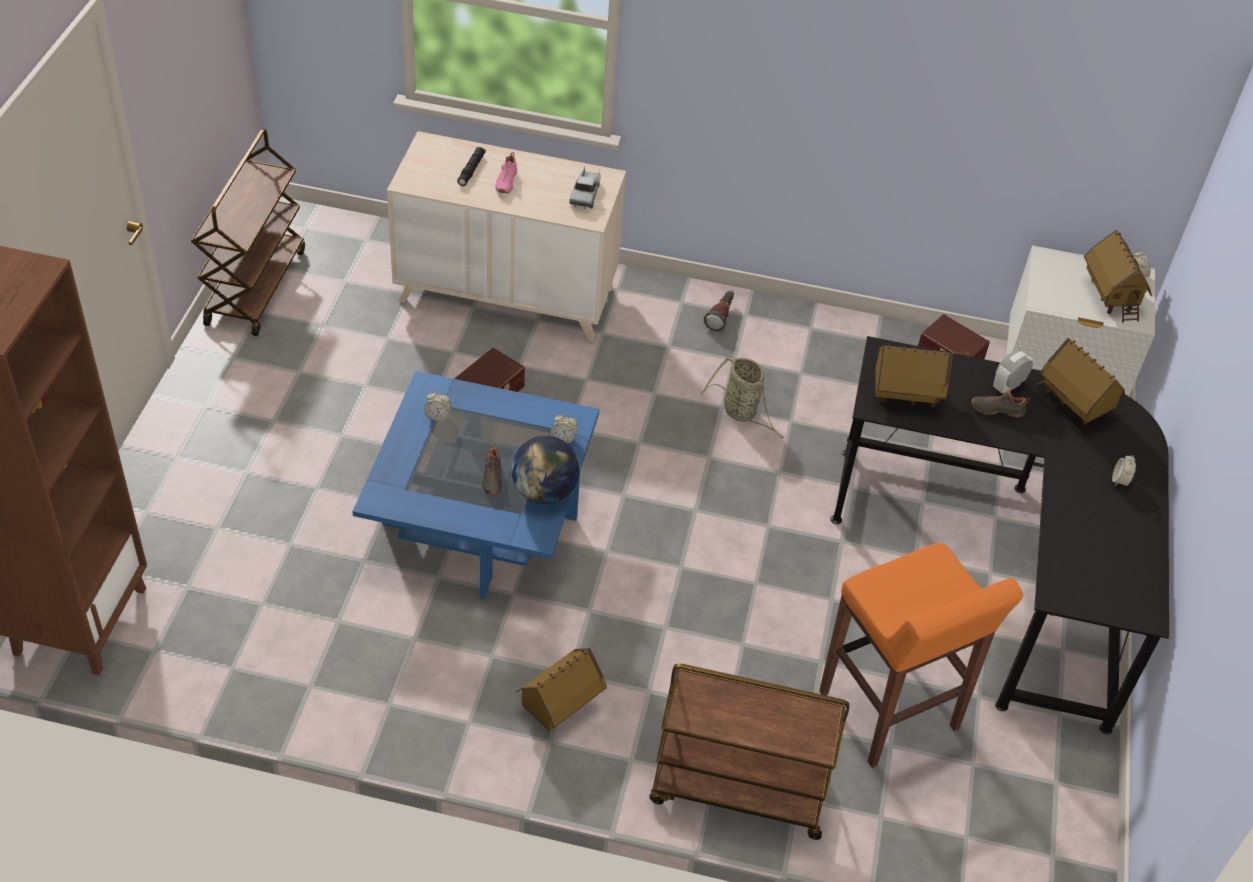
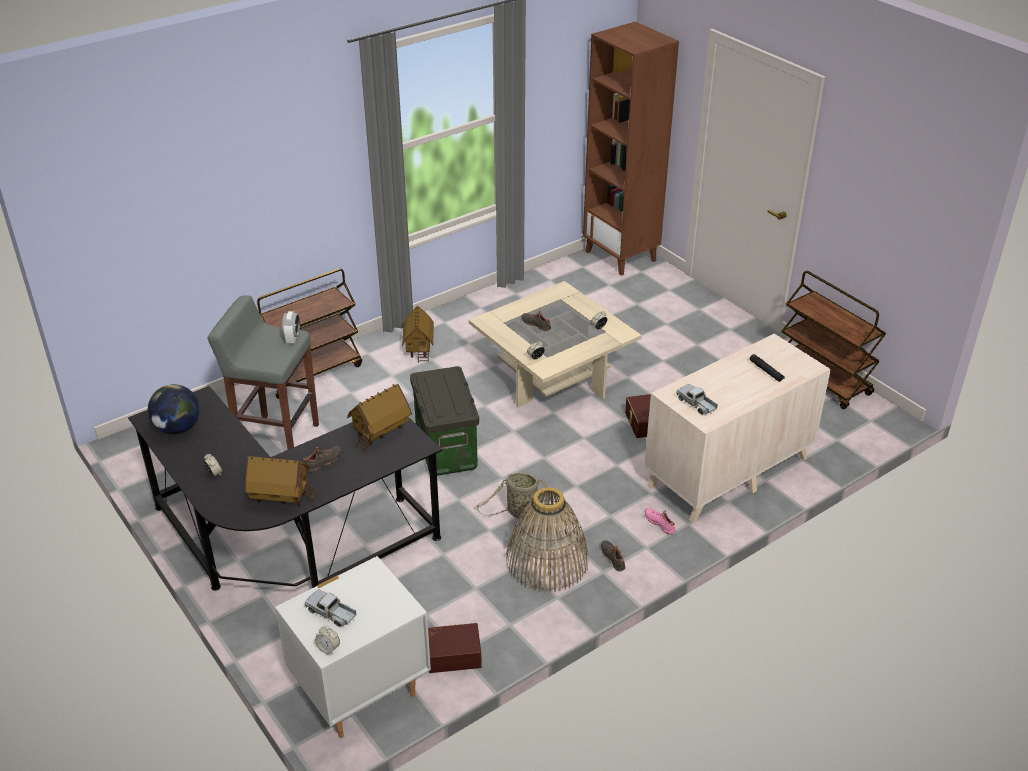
camera: 135 degrees right, 10 degrees down
(480, 521) = (553, 376): blue coffee table -> beige coffee table
(505, 181) = (741, 378): pink shoe -> pink shoe (660, 523)
(544, 491) = (508, 335): globe -> globe (178, 428)
(720, 536) = (445, 448): none -> storage box
(721, 316) = (613, 558): flashlight -> black shoe
(779, 357) = (547, 561): none -> basket
(889, 712) = (277, 440): orange stool -> grey stool
(1008, 386) = (330, 480): alarm clock -> alarm clock (293, 338)
(1110, 296) = (331, 613): toy house -> toy truck

